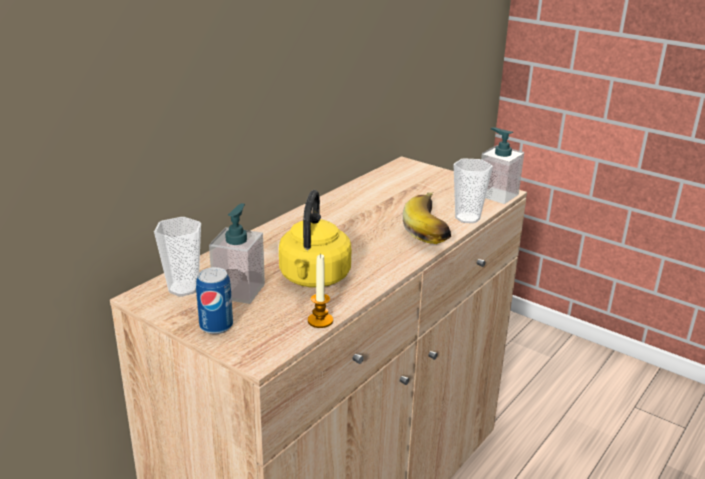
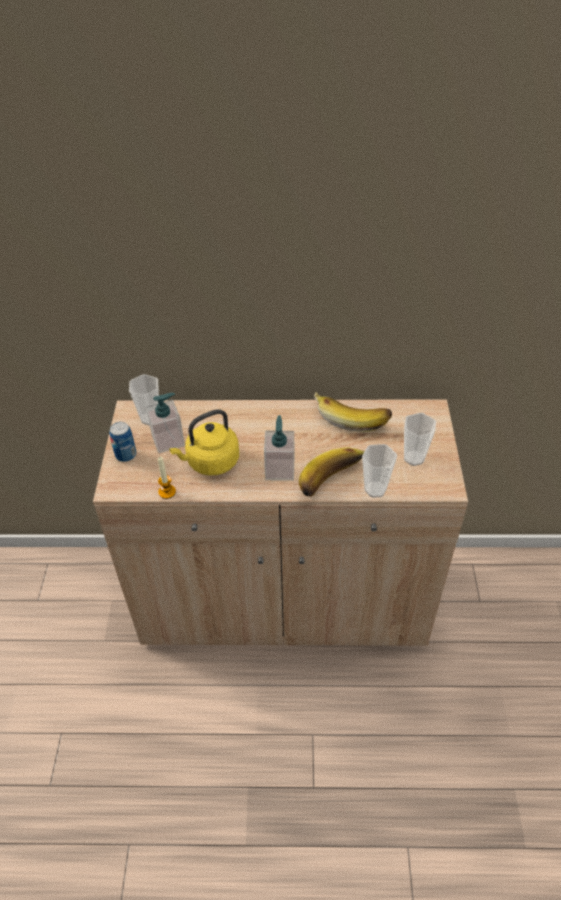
camera: 55 degrees right, 20 degrees up
(362, 193) = (352, 416): none -> banana
(451, 191) = (414, 458): none -> cup
(497, 195) = (438, 487): soap dispenser -> soap dispenser (280, 469)

